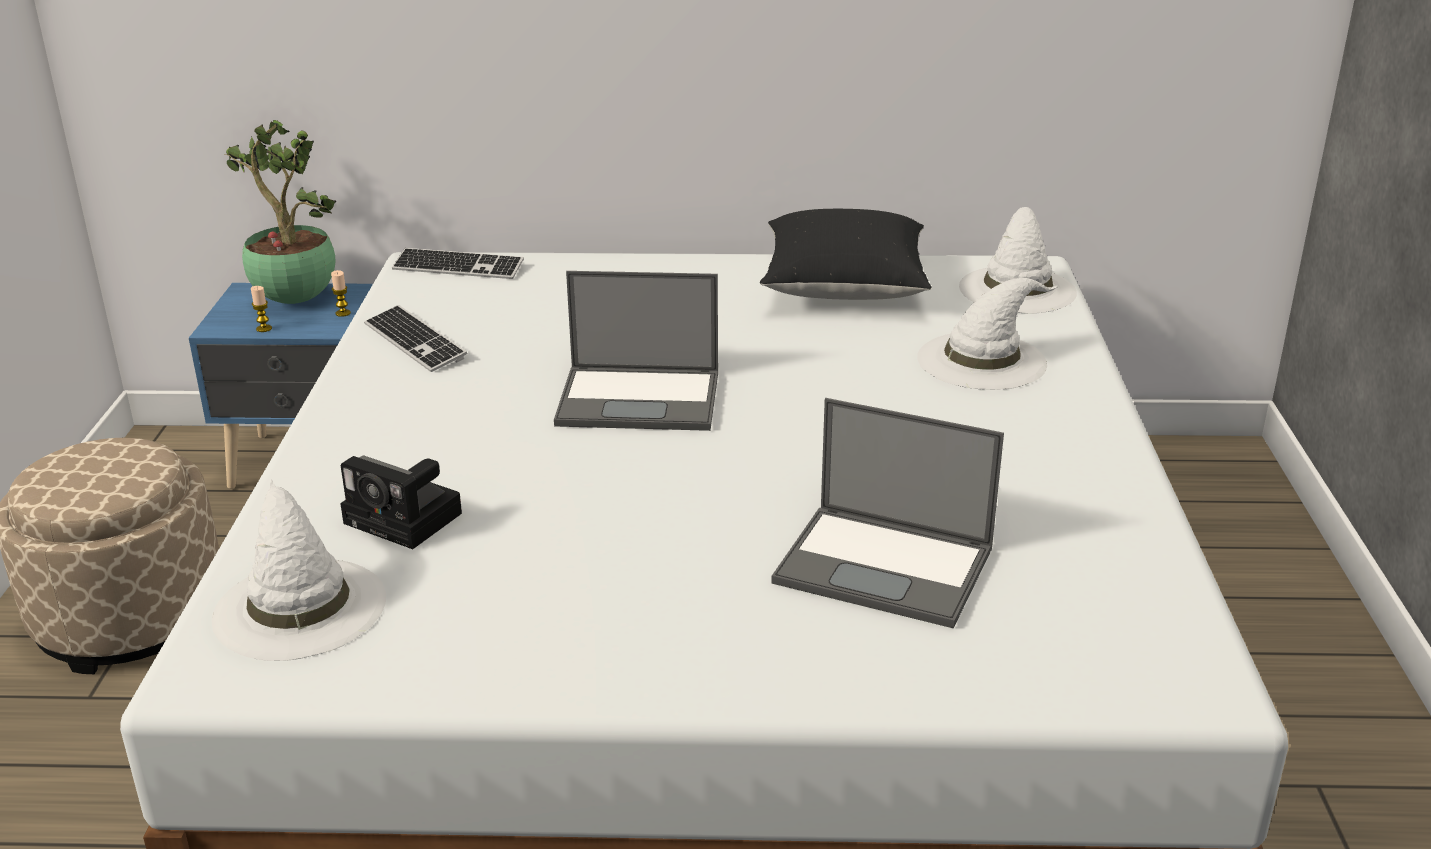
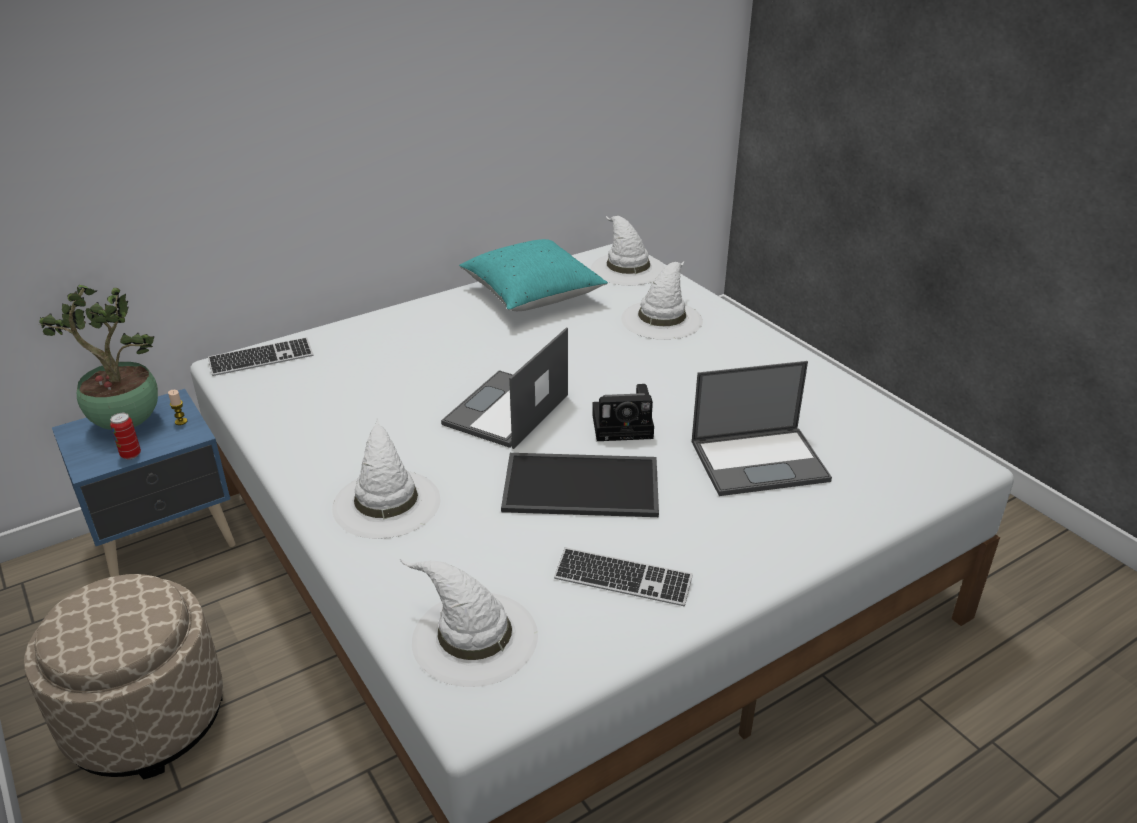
camera: 35 degrees left, 5 degrees up
(264, 329) = (131, 455): candle -> can
(392, 444) = (386, 502): none -> white hat
(407, 519) = (465, 548): camera -> camera (625, 426)
(415, 342) = (303, 424): keyboard -> keyboard (622, 579)
(623, 506) = (583, 484): none -> tray
(641, 399) = (506, 411): laptop -> laptop turned 150 degrees clockwise
(844, 287) = (532, 296): black pillow -> turquoise pillow

